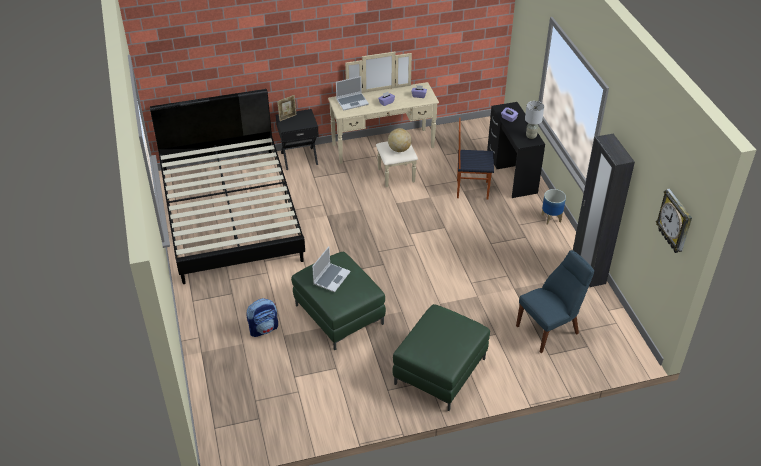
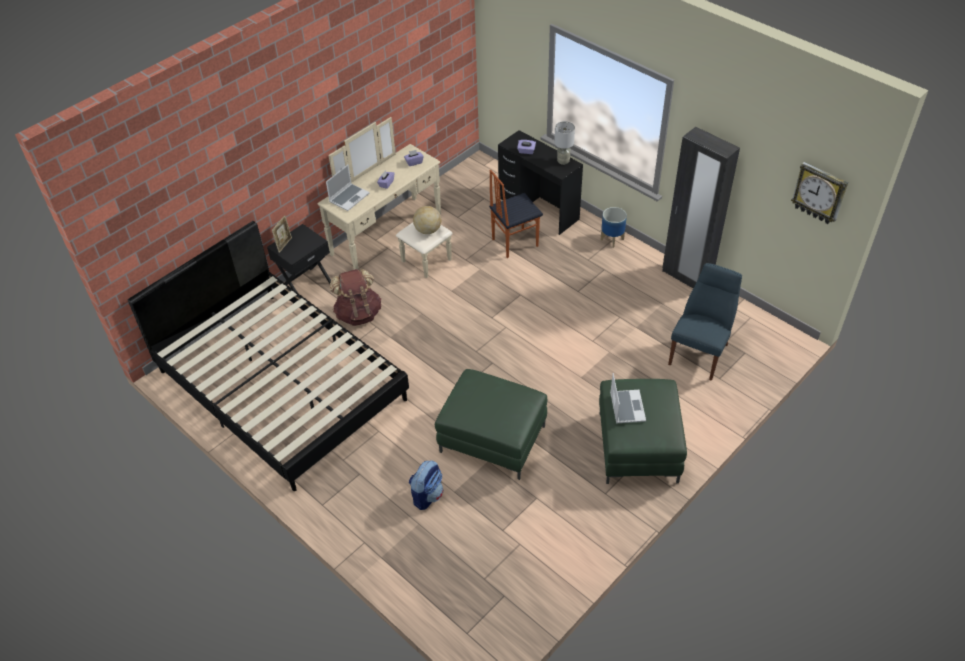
camera: 30 degrees left, 5 degrees up
(318, 191) = (358, 314): none -> brown backpack
(331, 278) = (482, 403): laptop -> laptop (626, 407)

